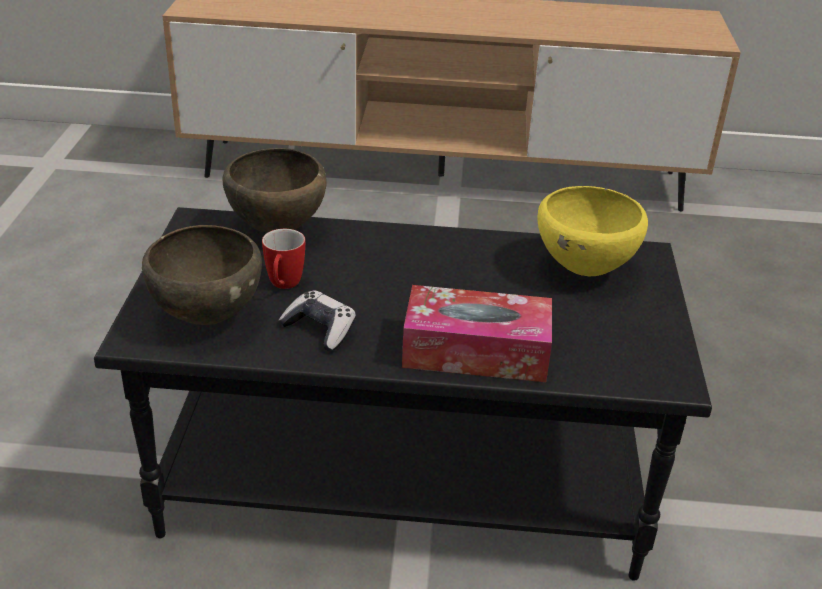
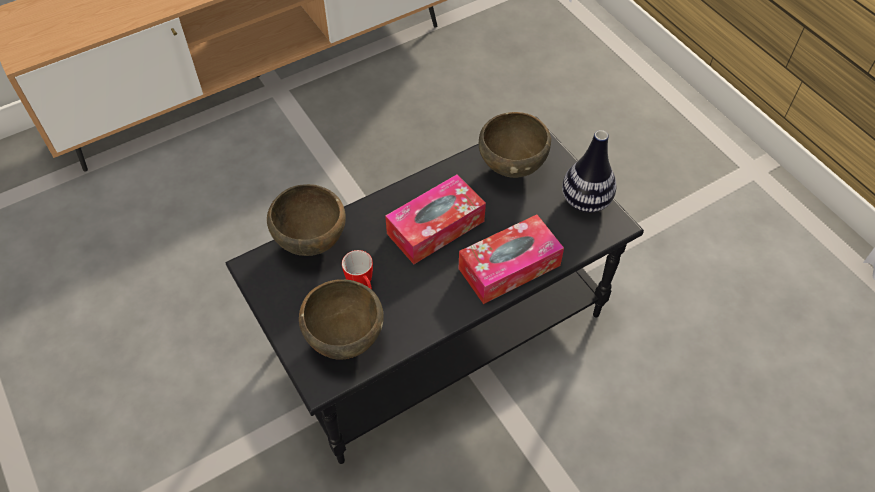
camera: 35 degrees left, 20 degrees up
(320, 329) = (415, 306): game controller -> none
(427, 278) = (435, 227): none -> tissue box
(585, 270) = (512, 167): yellow bowl -> brown bowl
(653, 340) = (586, 201): none -> vase

